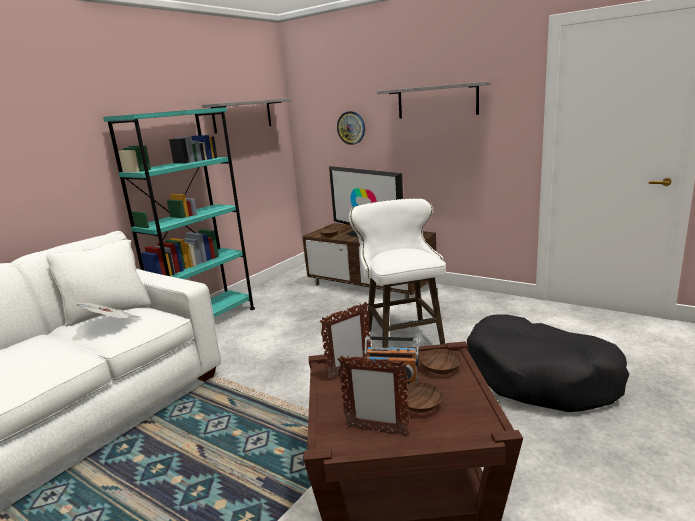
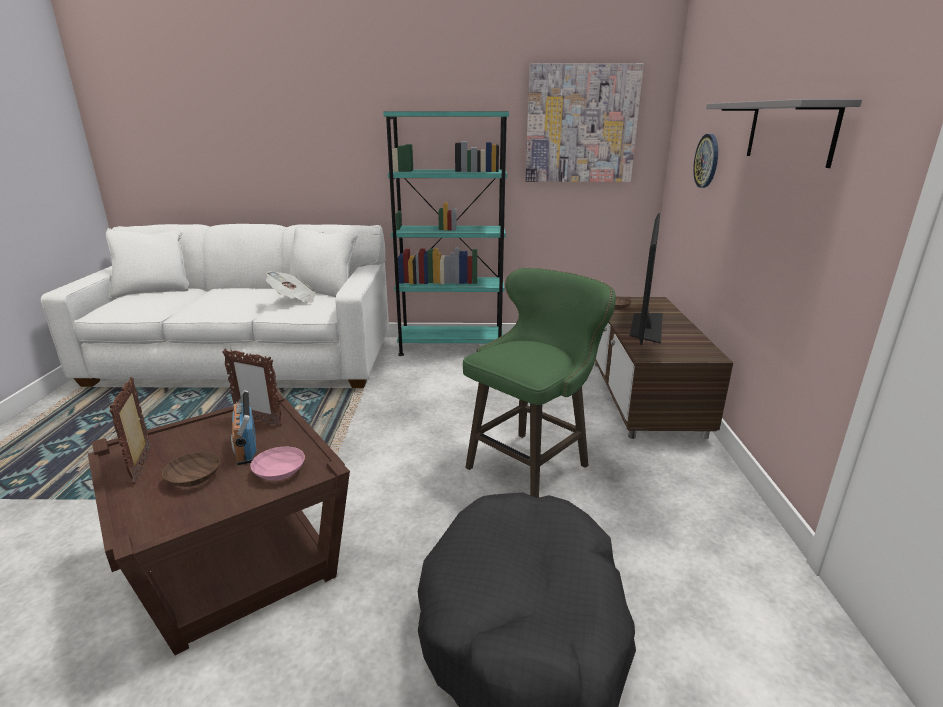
camera: 55 degrees right, 5 degrees up
(242, 115) = (581, 124): grey shelf -> picture
(402, 336) = (531, 464): white stool -> green stool
(441, 368) = (281, 472): brown bowl -> pink bowl

